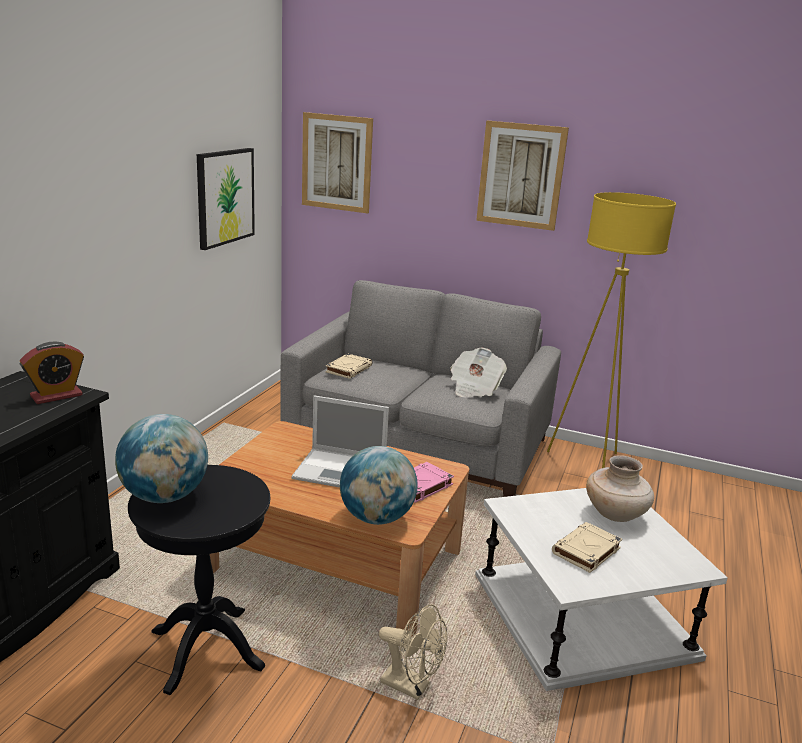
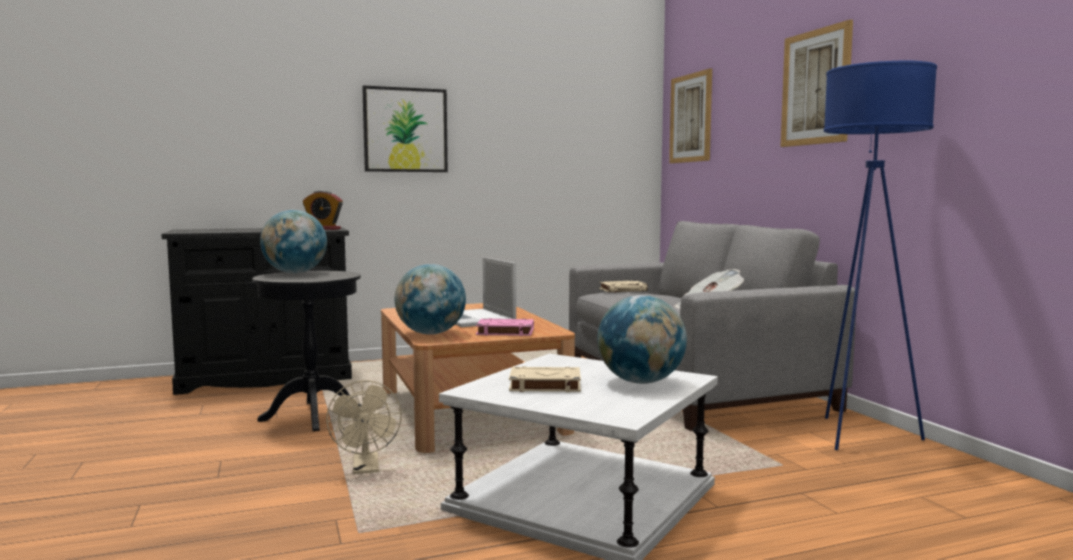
camera: 50 degrees right, 15 degrees down
(225, 197) = (575, 146): picture -> picture (405, 130)
(588, 463) = (860, 435): yellow floor lamp -> blue floor lamp
(615, 515) = (640, 382): beige vase -> globe

